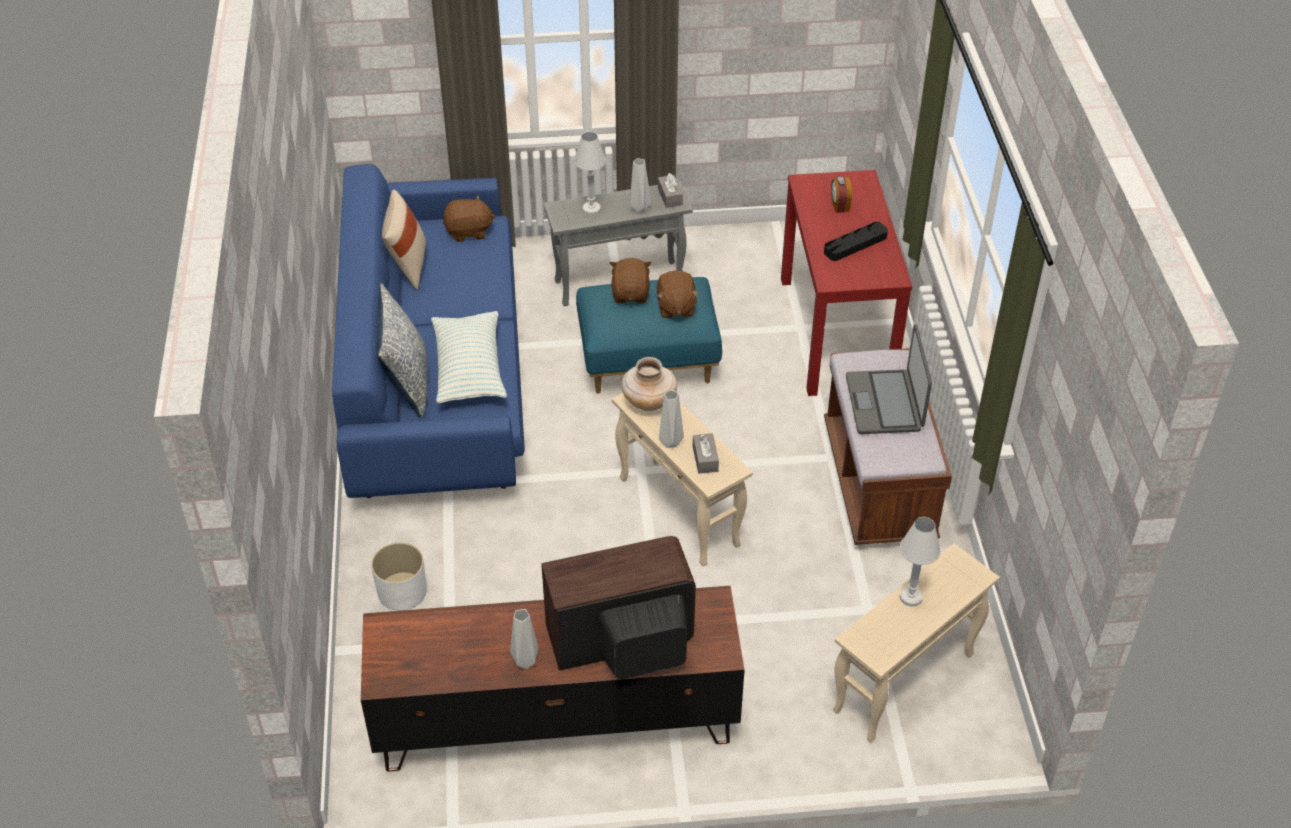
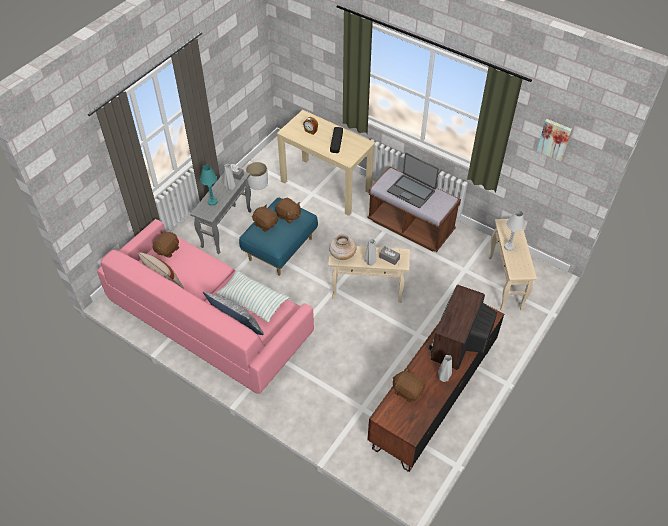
camera: 50 degrees left, 5 degrees up
(402, 591) = (320, 408): white planter -> white planter (258, 183)
(437, 376) = (211, 321): blue sofa -> pink sofa
(457, 630) = (407, 390): none -> brown plush toy
(591, 209) = (212, 202): white table lamp -> turquoise table lamp
(836, 333) = (326, 186): red console table -> beige console table
(1071, 427) = (554, 139): none -> picture

